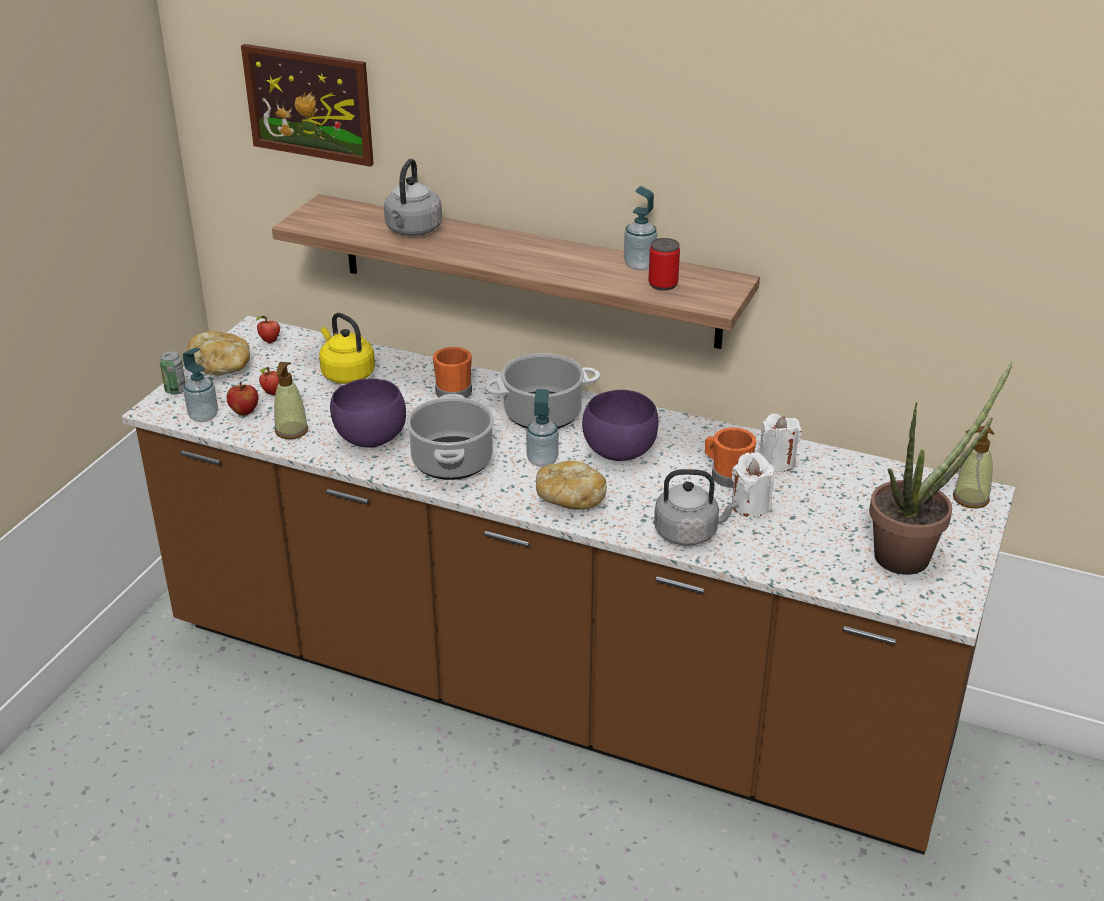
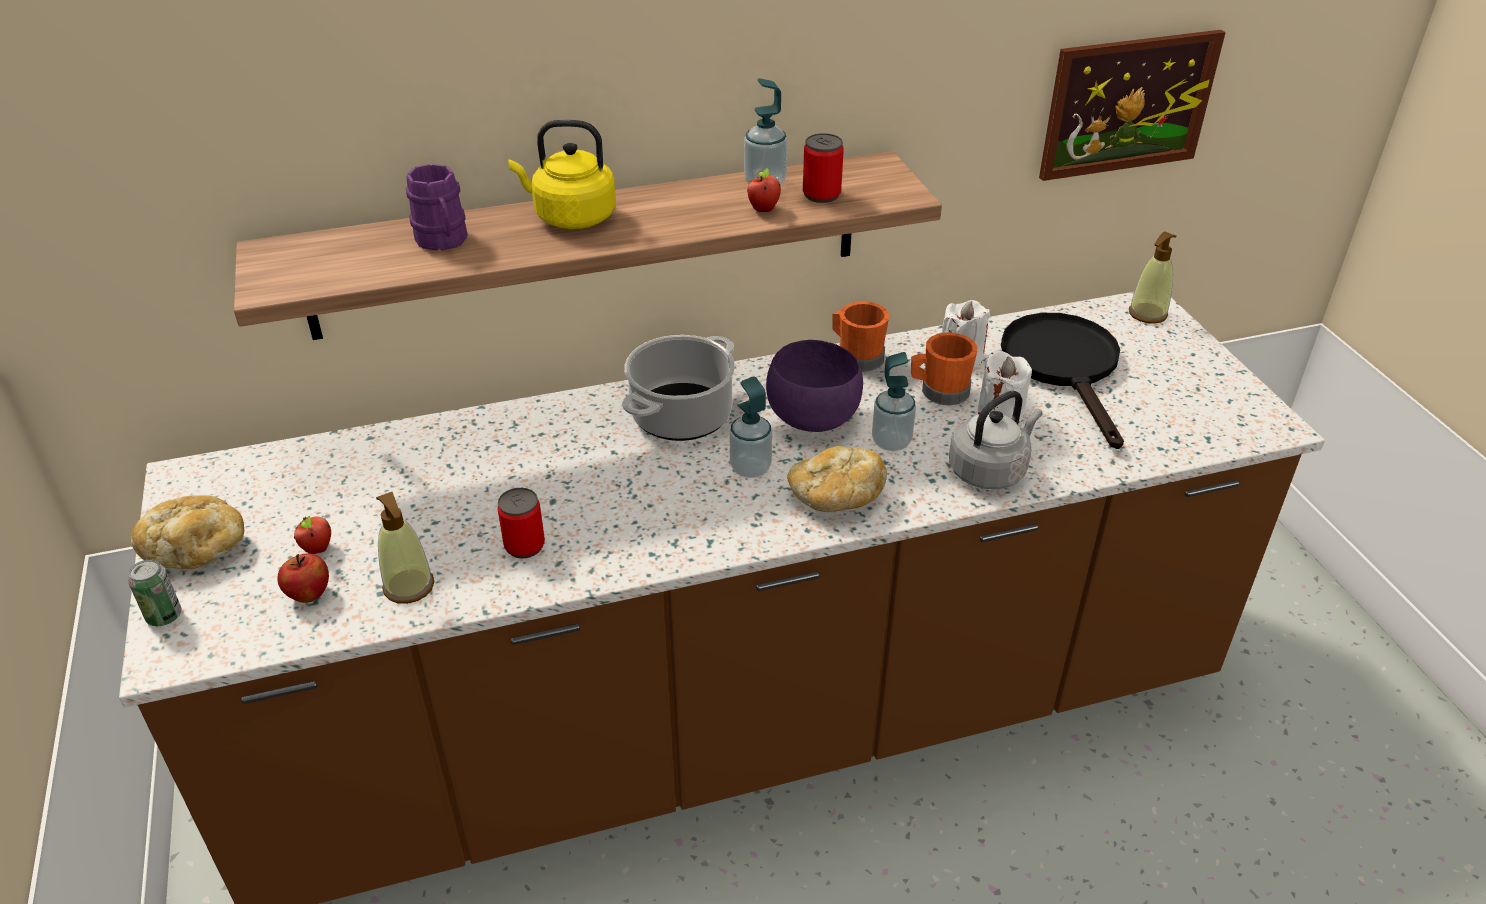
camera: 40 degrees left, 5 degrees up
(203, 416) = (255, 631): soap dispenser -> soap dispenser (891, 442)
(269, 341) = (225, 483): apple -> apple (764, 210)
(309, 104) = (195, 104): picture -> picture (1128, 104)
(346, 374) = (388, 477): yellow kettle -> yellow kettle (571, 217)
(369, 439) = (524, 546): purple bowl -> can
(412, 230) = (443, 241): grey kettle -> purple mug
(452, 462) = (658, 521): cooking pot -> none
(453, 390) = (546, 435): orange mug -> orange mug (856, 357)
(843, 502) = (1065, 368): none -> black frying pan
(912, 554) = (1180, 388): potted plant -> none

